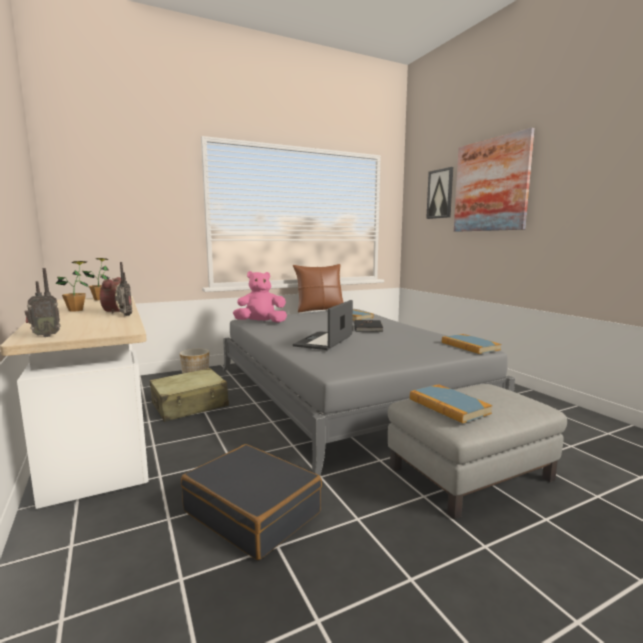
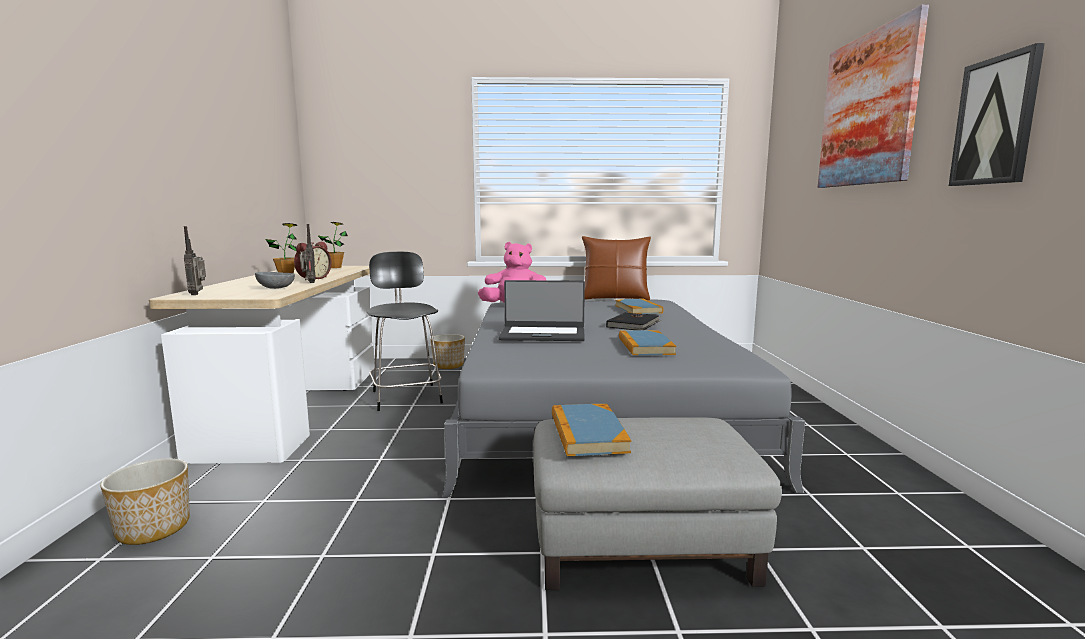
camera: 25 degrees right, 0 degrees up
(45, 336) = (198, 294): radio -> radio turned 75 degrees clockwise
(85, 574) = (153, 528): none -> planter
(109, 323) = (276, 288): none -> grey bowl
(190, 405) = (406, 396): beige suitcase -> black chair
(252, 512) = (339, 515): black suitcase -> none
(324, 341) = (543, 334): laptop -> laptop turned 135 degrees counterclockwise
(440, 194) = (808, 129): picture -> picture (995, 121)
(470, 346) = (738, 362): book -> book (645, 346)

